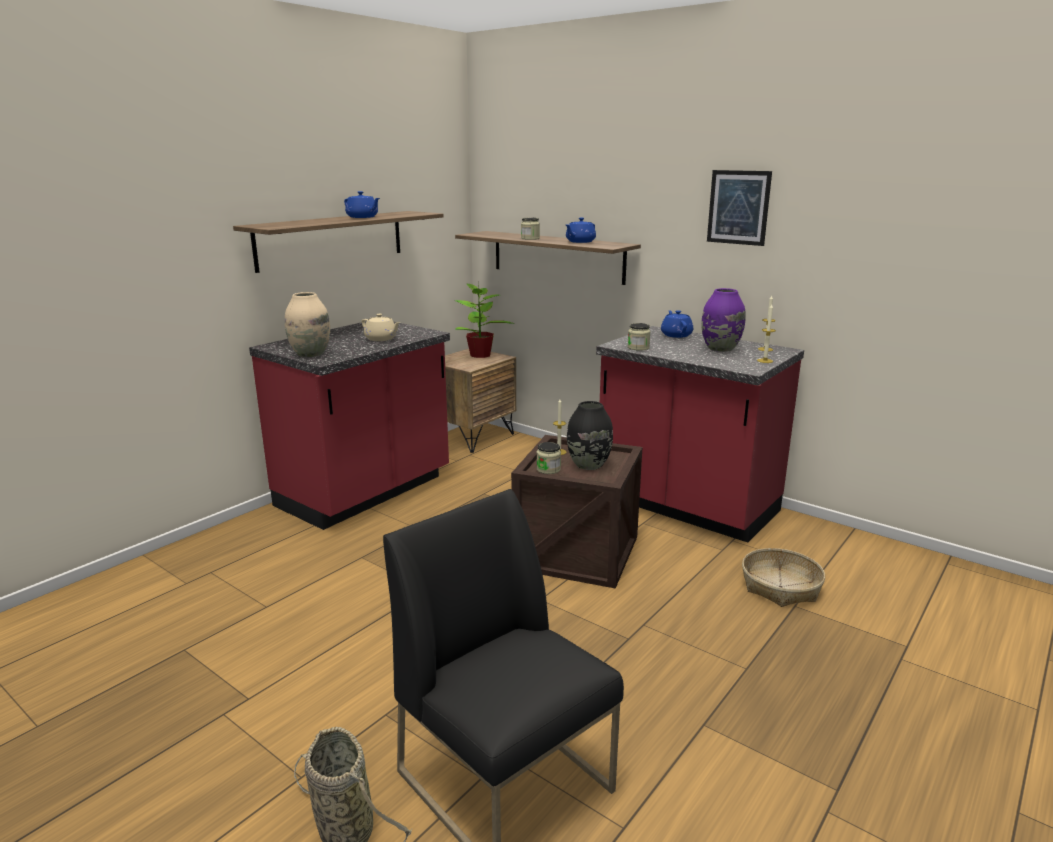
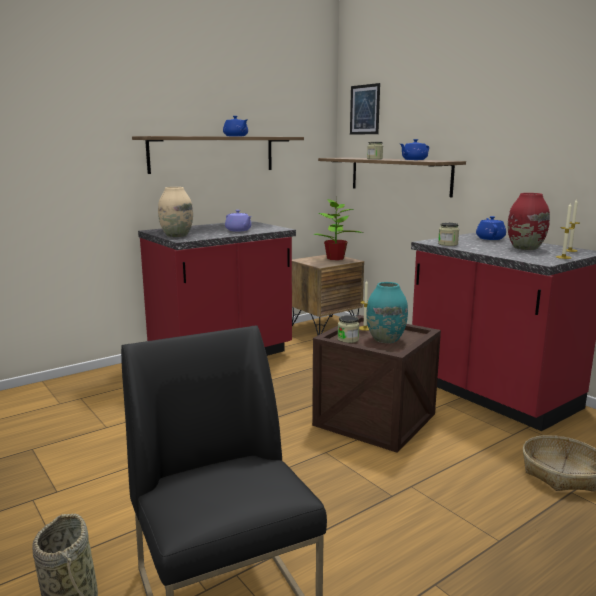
camera: 15 degrees right, 5 degrees down
(381, 339) = (238, 230): beige teapot -> purple teapot
(588, 465) = (385, 339): black vase -> turquoise vase
(720, 349) = (525, 248): purple vase -> red vase
(738, 207) = (551, 122): picture -> picture (364, 109)

